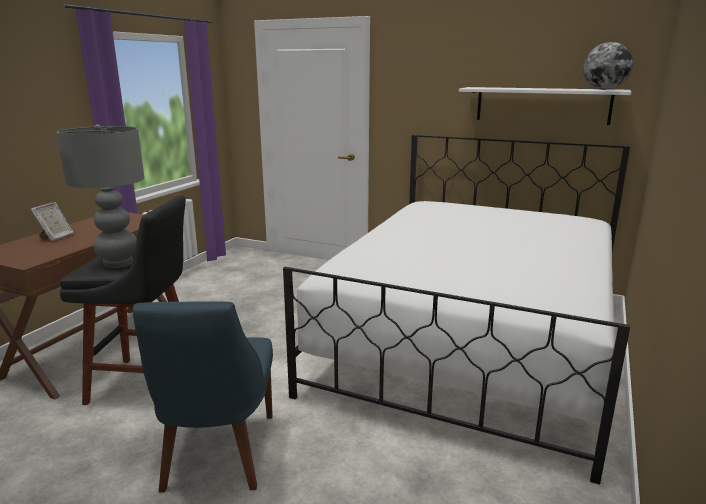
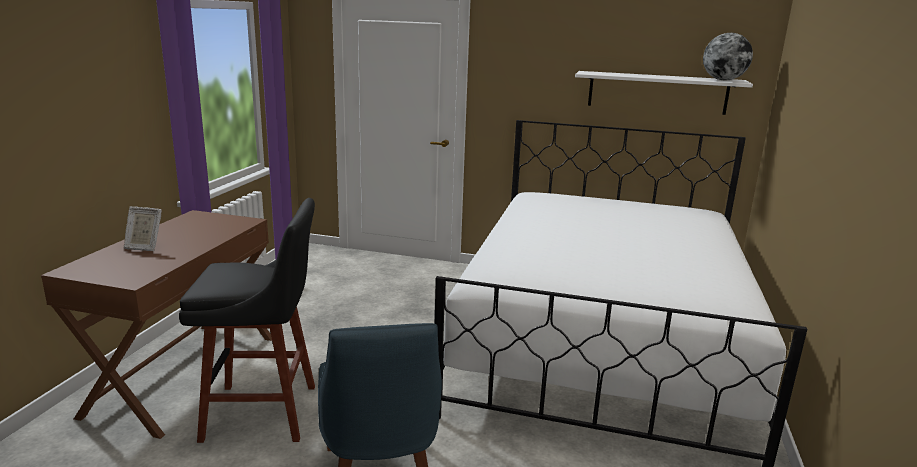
camera: 10 degrees left, 0 degrees up
(55, 237) = (144, 247): picture frame -> picture frame turned 90 degrees clockwise
(118, 263) = (240, 277): grey table lamp -> none

